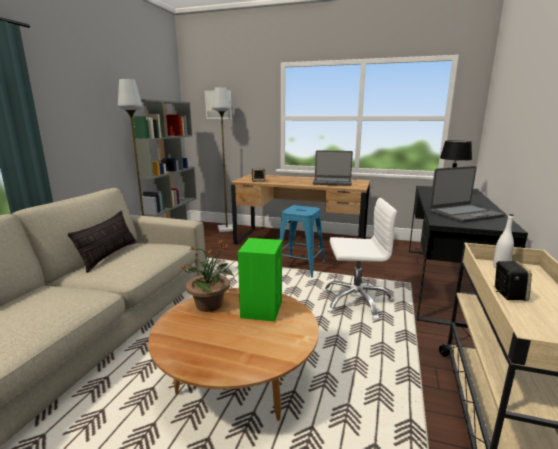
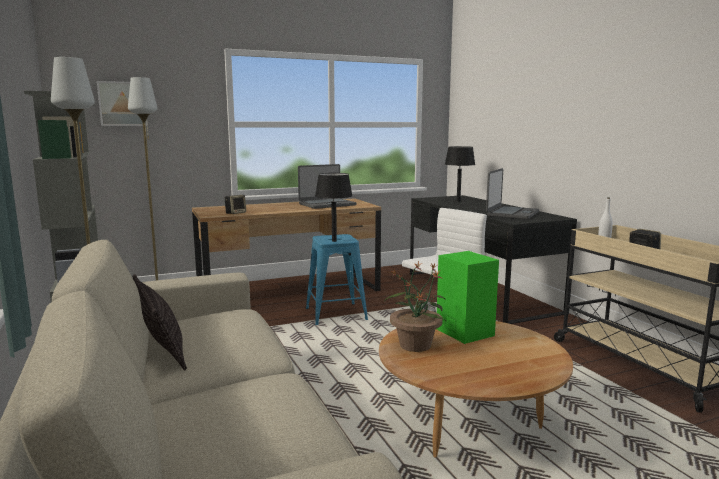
camera: 40 degrees left, 5 degrees down
(295, 211) = (334, 241): none -> black table lamp

